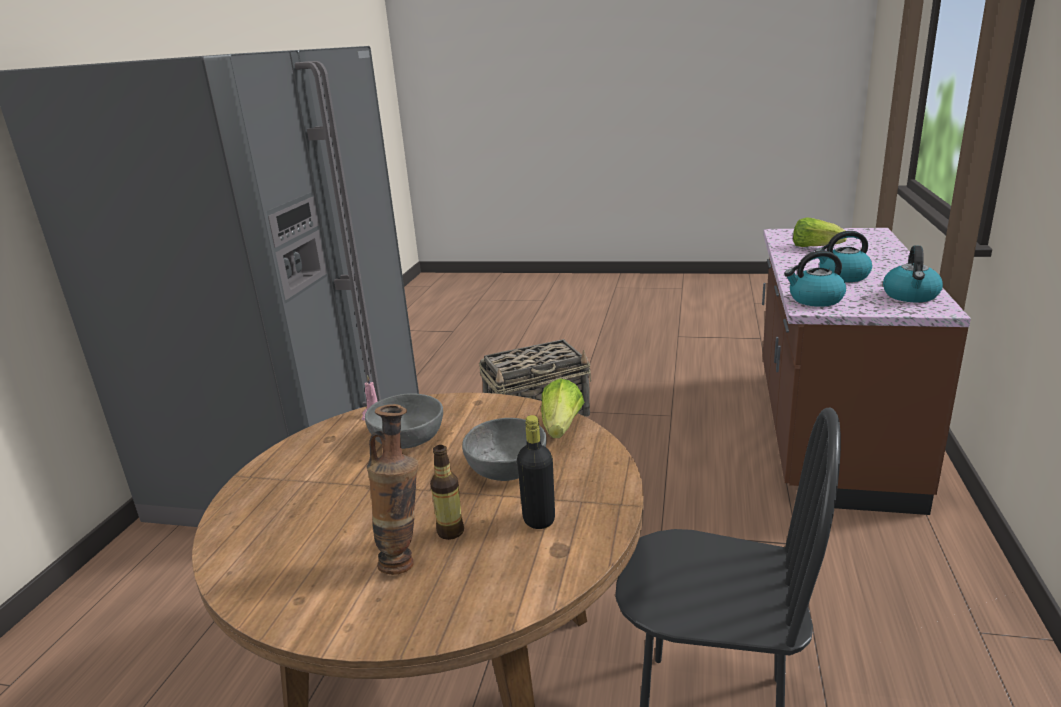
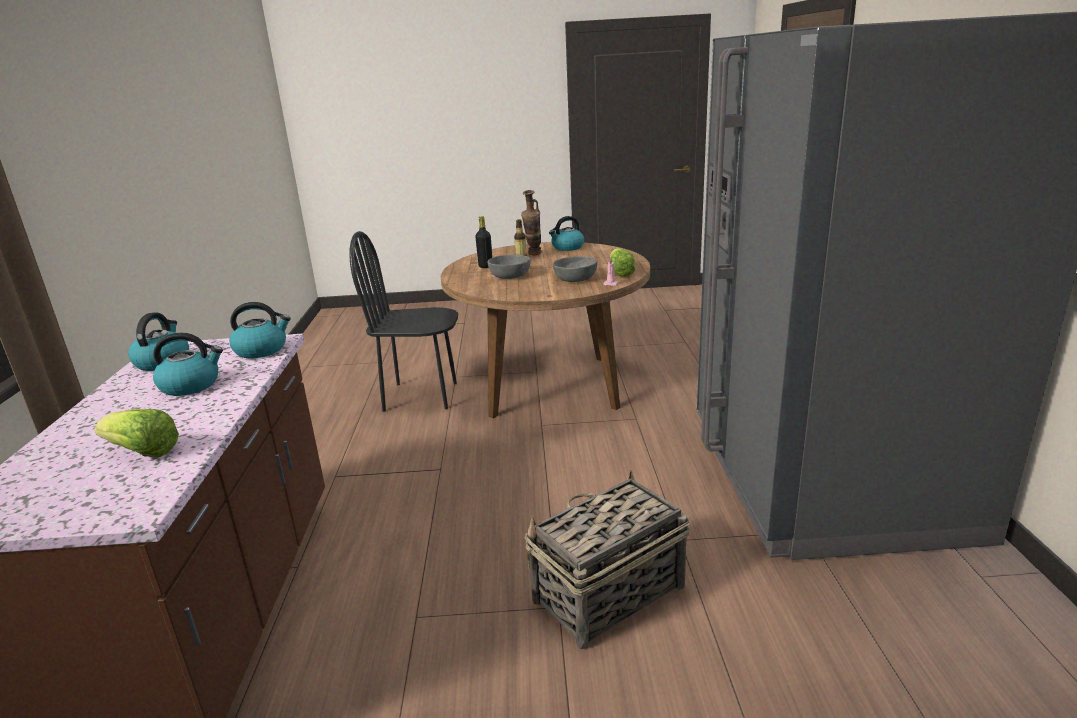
camera: 165 degrees right, 0 degrees up
(296, 586) = (567, 247): none -> kettle
(561, 428) = (488, 290): lettuce -> lettuce (620, 273)

